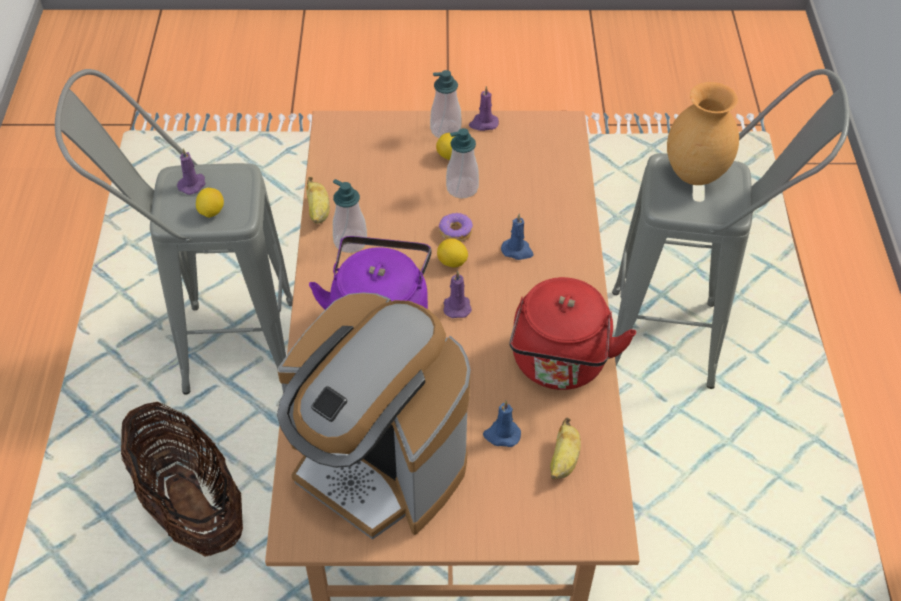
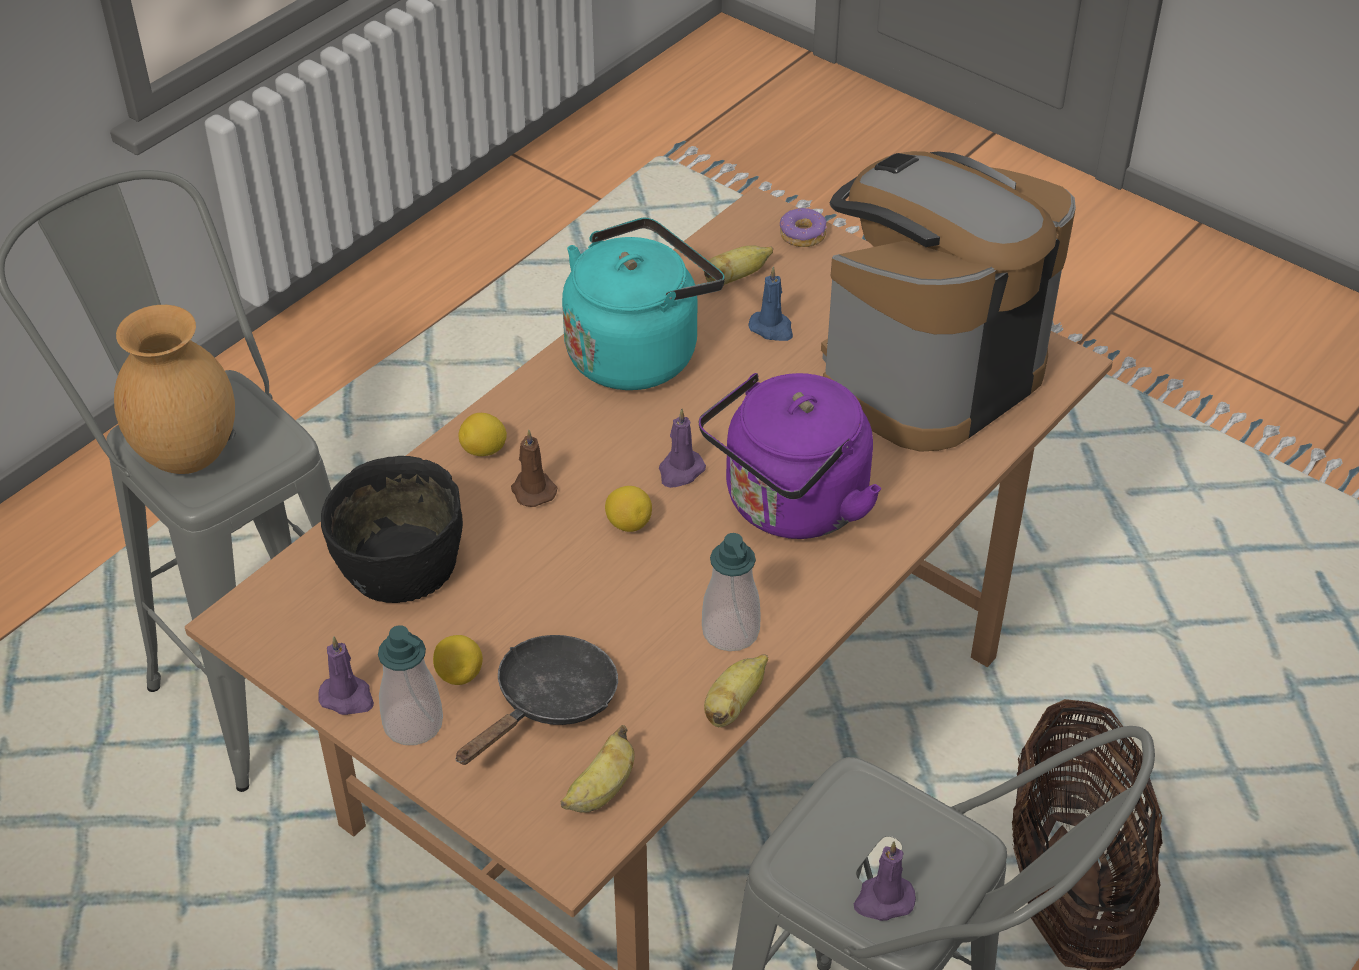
camera: 140 degrees left, 5 degrees down
(211, 212) = (889, 822): lemon -> lemon (484, 450)
(342, 150) = (601, 791): none -> banana
(377, 465) = (928, 373): coffee machine -> coffee machine turned 120 degrees counterclockwise
(399, 168) = (549, 702): none -> black frying pan
(455, 232) = (580, 560): donut -> donut (803, 235)
(462, 188) = (500, 614): soap dispenser -> none
(517, 251) = (532, 489): blue candle -> brown candle
(532, 181) = (398, 566): none -> black bowl
(559, 365) = (637, 351): red kettle -> turquoise kettle

